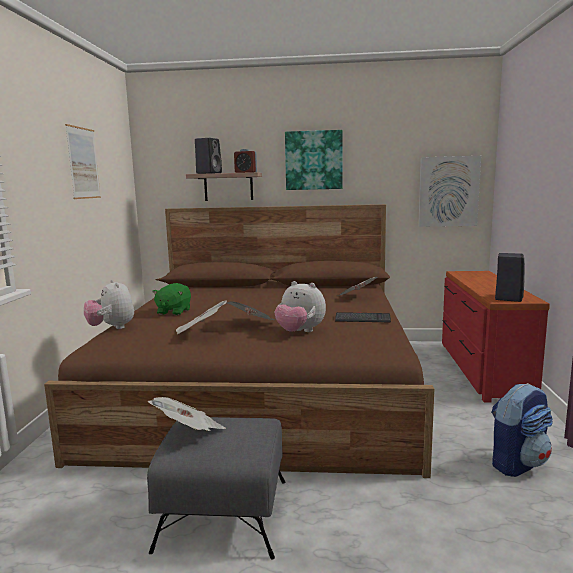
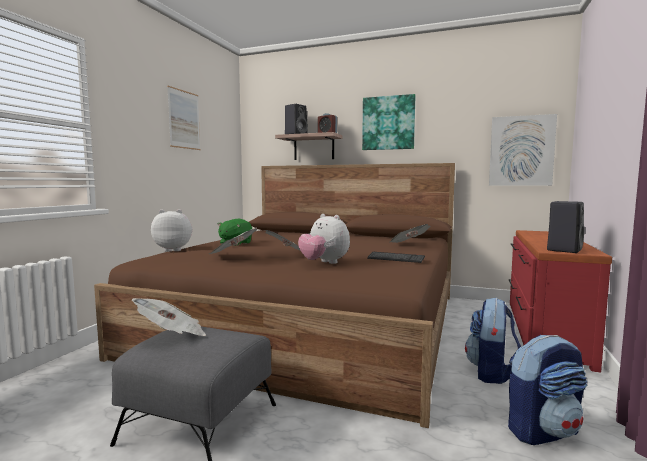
camera: 15 degrees right, 5 degrees down
(112, 328) = (174, 249): plush toy -> plush toy turned 105 degrees clockwise
(456, 417) = (492, 372): none -> backpack

